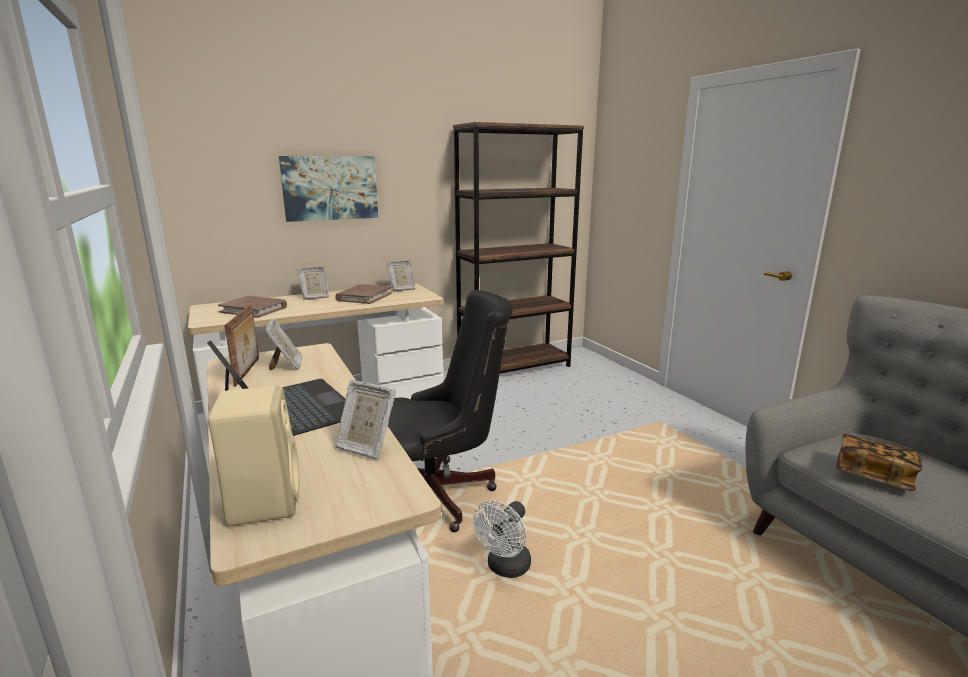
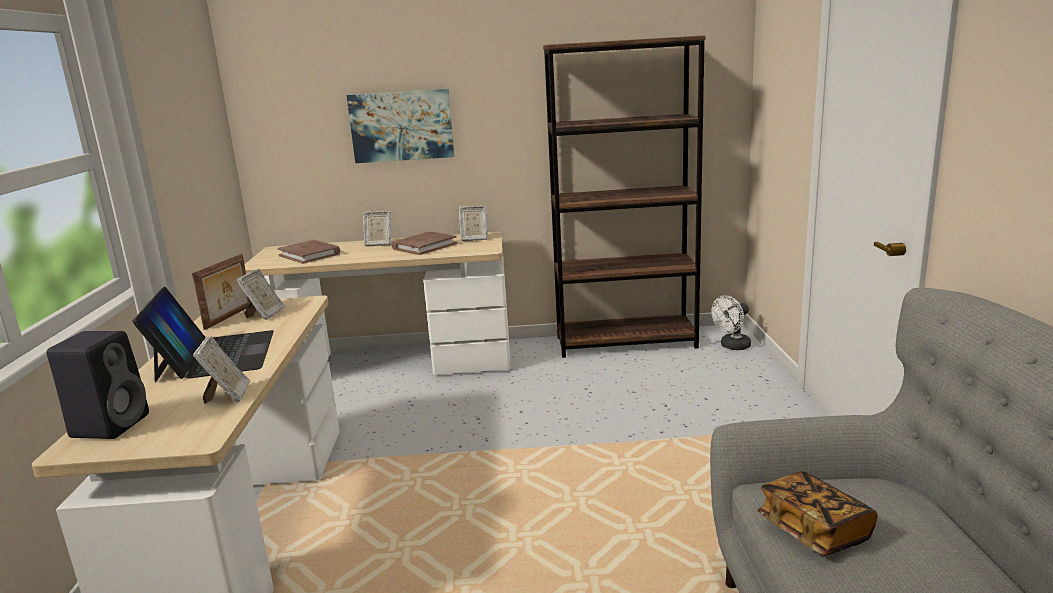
camera: 25 degrees right, 0 degrees up
(264, 501) = (111, 425): beige speaker -> black speaker
(366, 447) = (227, 396): picture frame -> picture frame turned 150 degrees counterclockwise
(441, 495) = (419, 469): black office chair -> none
(505, 568) = (416, 552): white fan -> white fan (732, 346)

